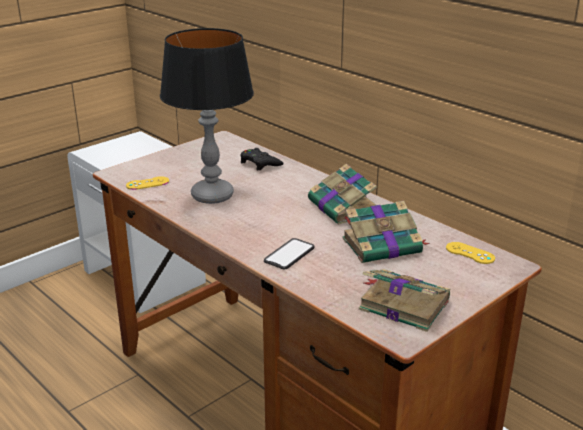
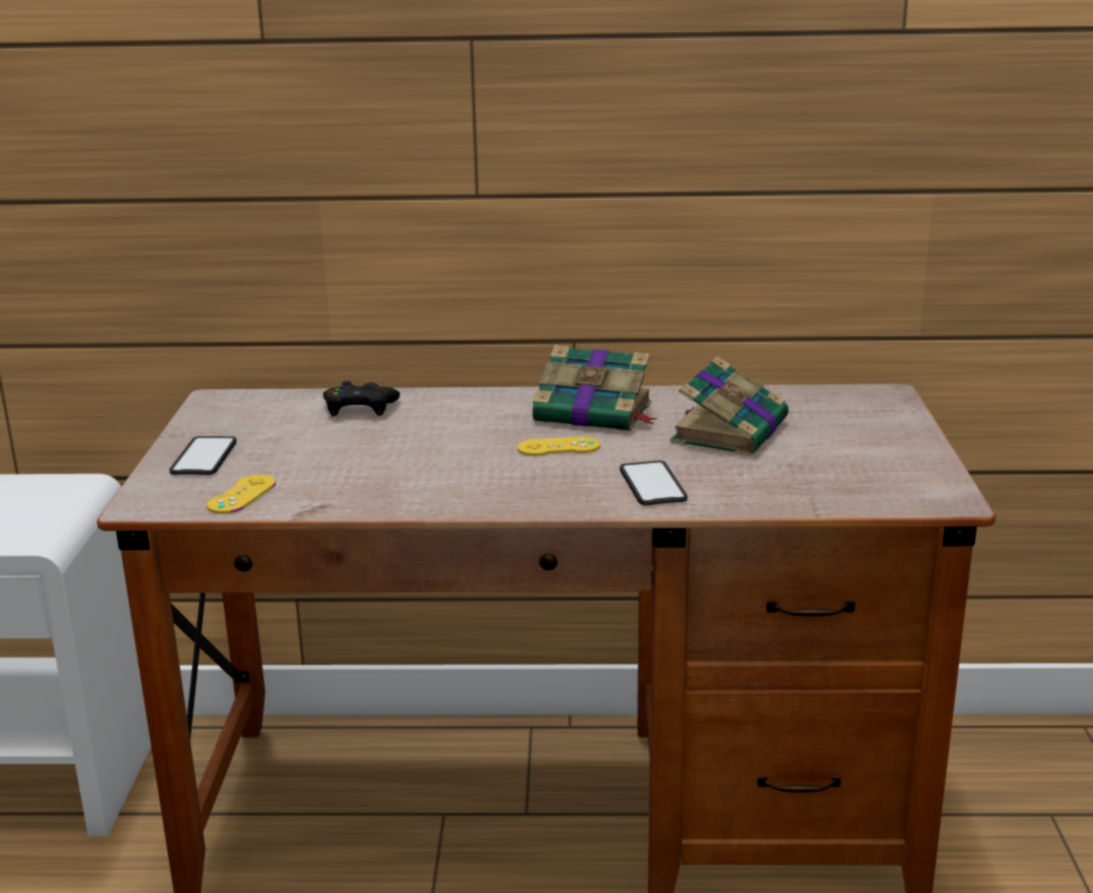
camera: 45 degrees left, 5 degrees down
(168, 162) = (204, 457): none -> phone
(212, 195) = (386, 469): table lamp -> none
(402, 304) = (879, 473): book -> none
(470, 253) = (827, 400): yellow game controller -> yellow game controller (559, 447)

